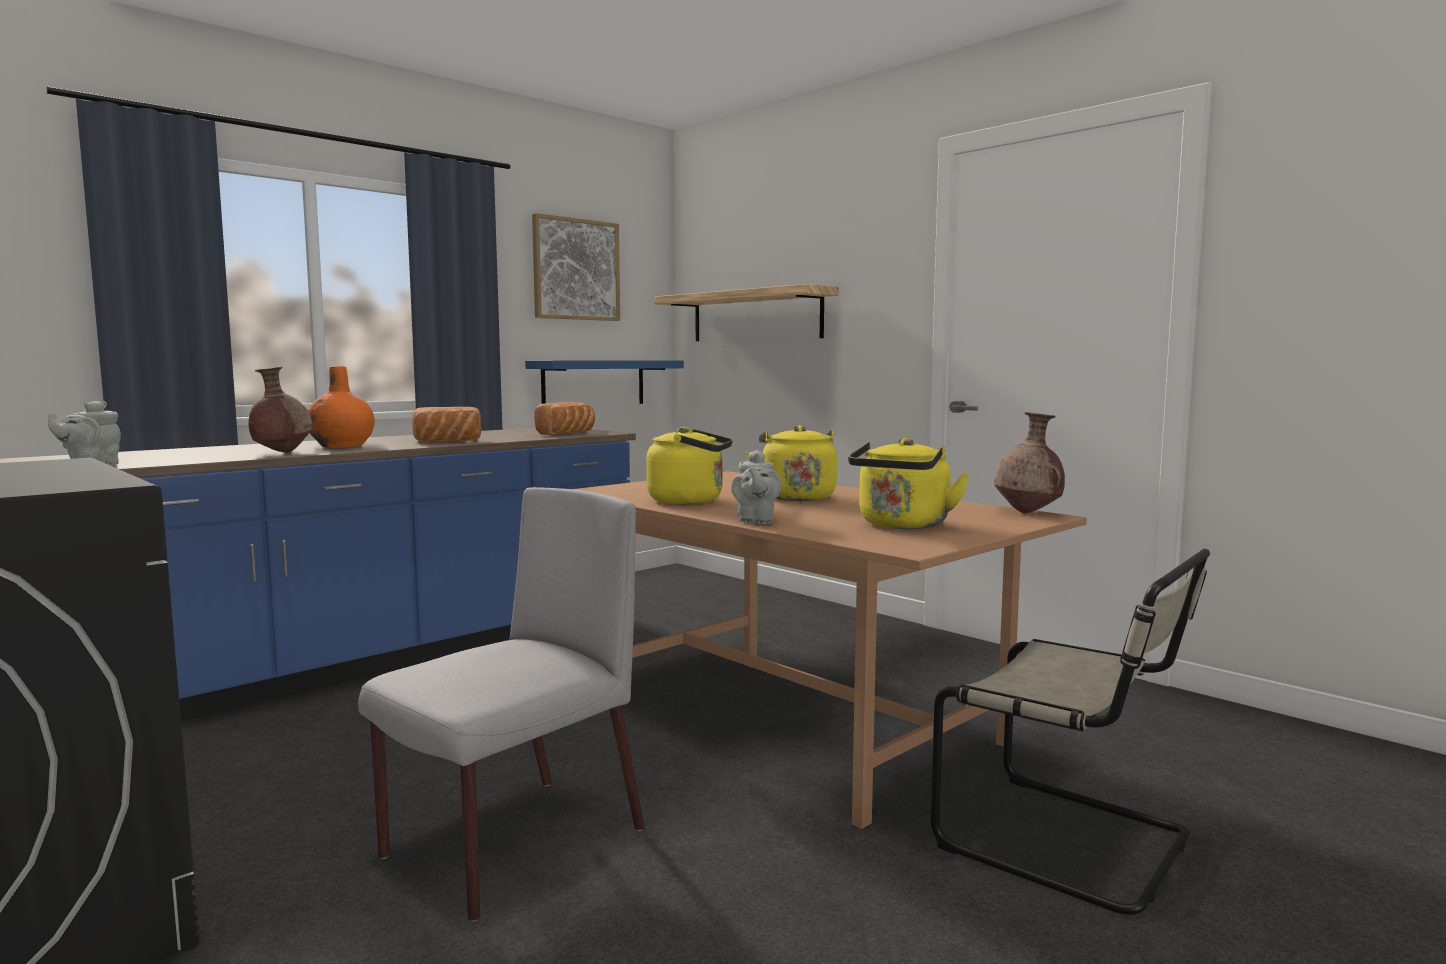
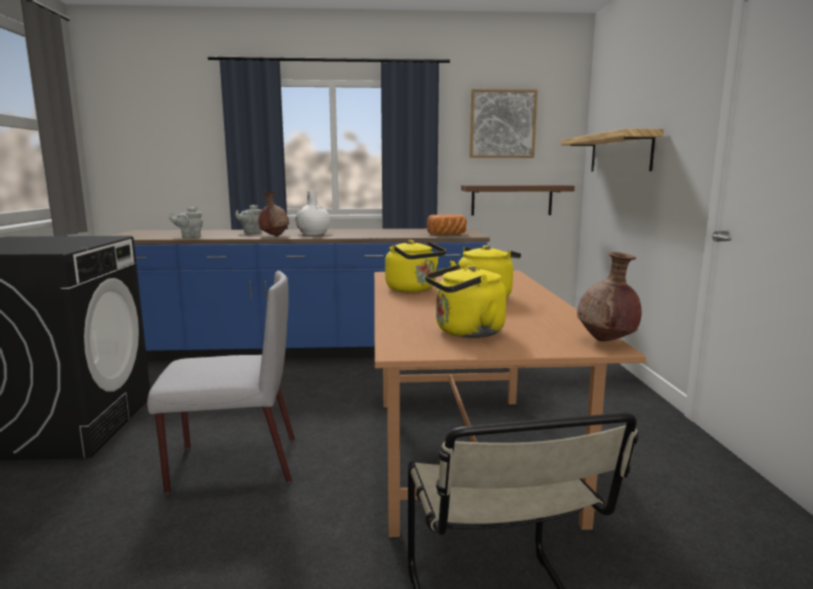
camera: 40 degrees right, 5 degrees up
(342, 446) = (313, 233): orange vase -> white vase
(447, 442) = (364, 235): bread -> none
(593, 383) = (511, 200): blue shelf -> brown shelf
(755, 521) = (394, 310): grey teapot -> grey teapot (251, 232)

